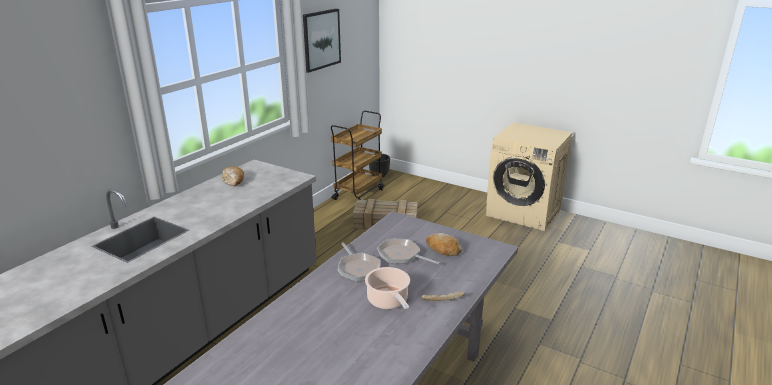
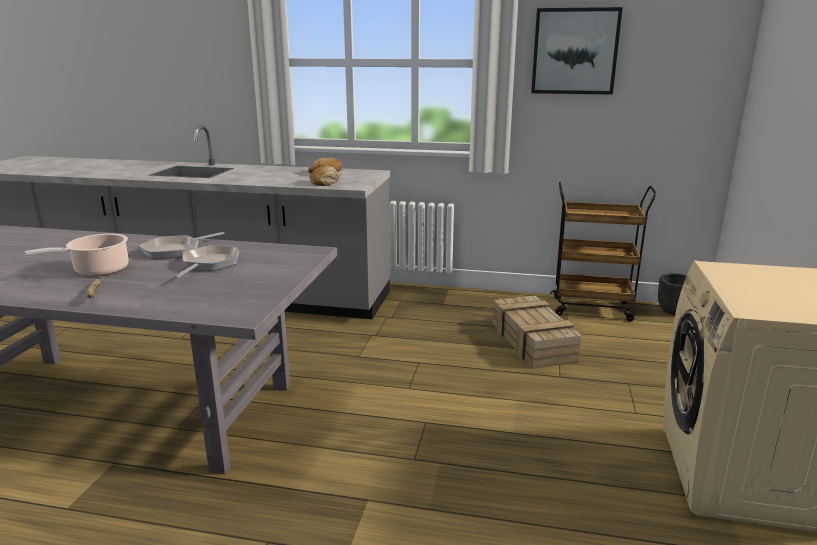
camera: 70 degrees right, 5 degrees down
(442, 249) = (230, 282): bread -> bread (325, 182)

